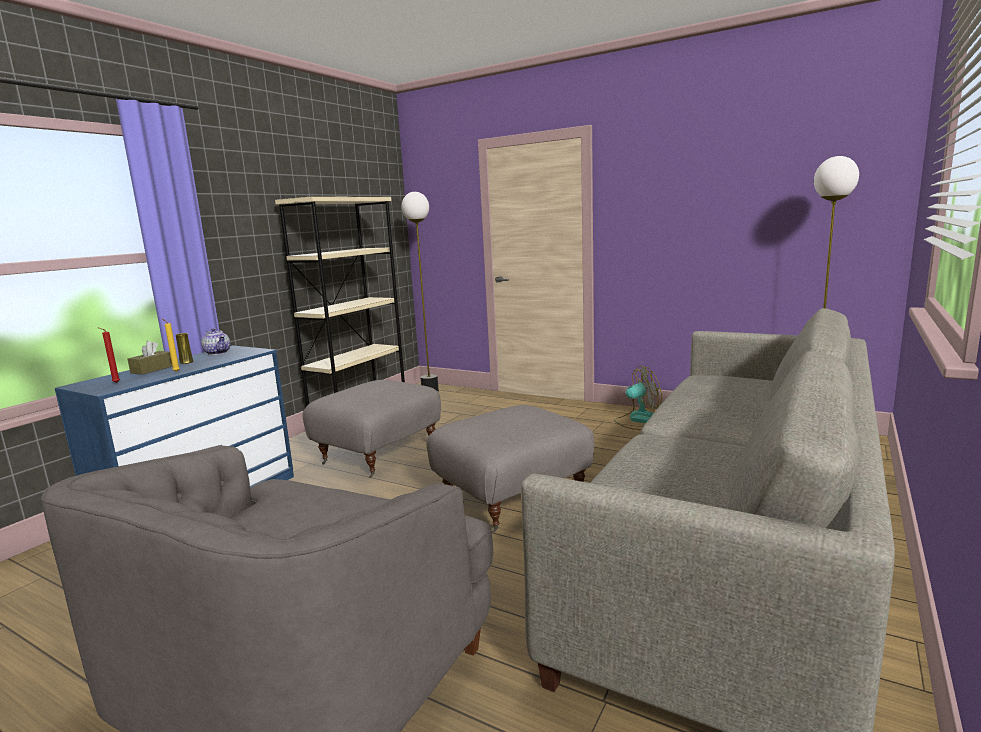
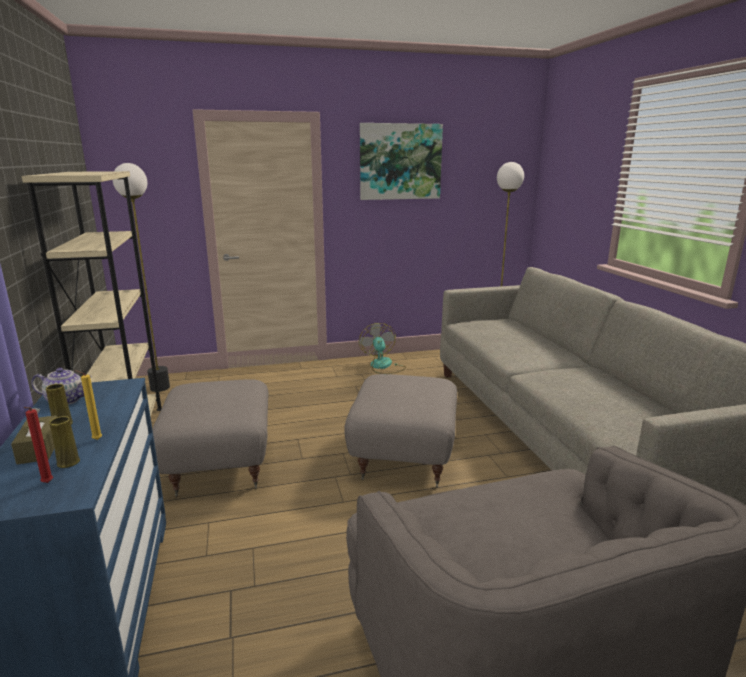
camera: 45 degrees left, 5 degrees up
(143, 377) = (68, 462): none -> yellow vase
(638, 420) = (383, 366): fan -> fan turned 45 degrees counterclockwise
(685, 171) = (400, 162): none -> picture

